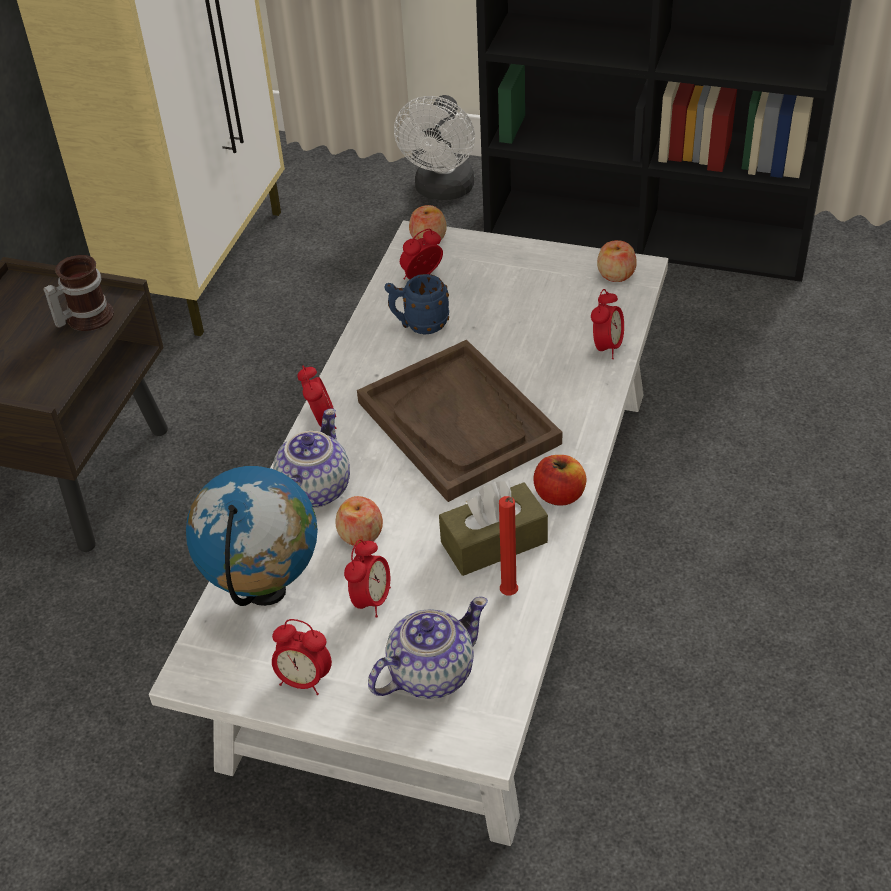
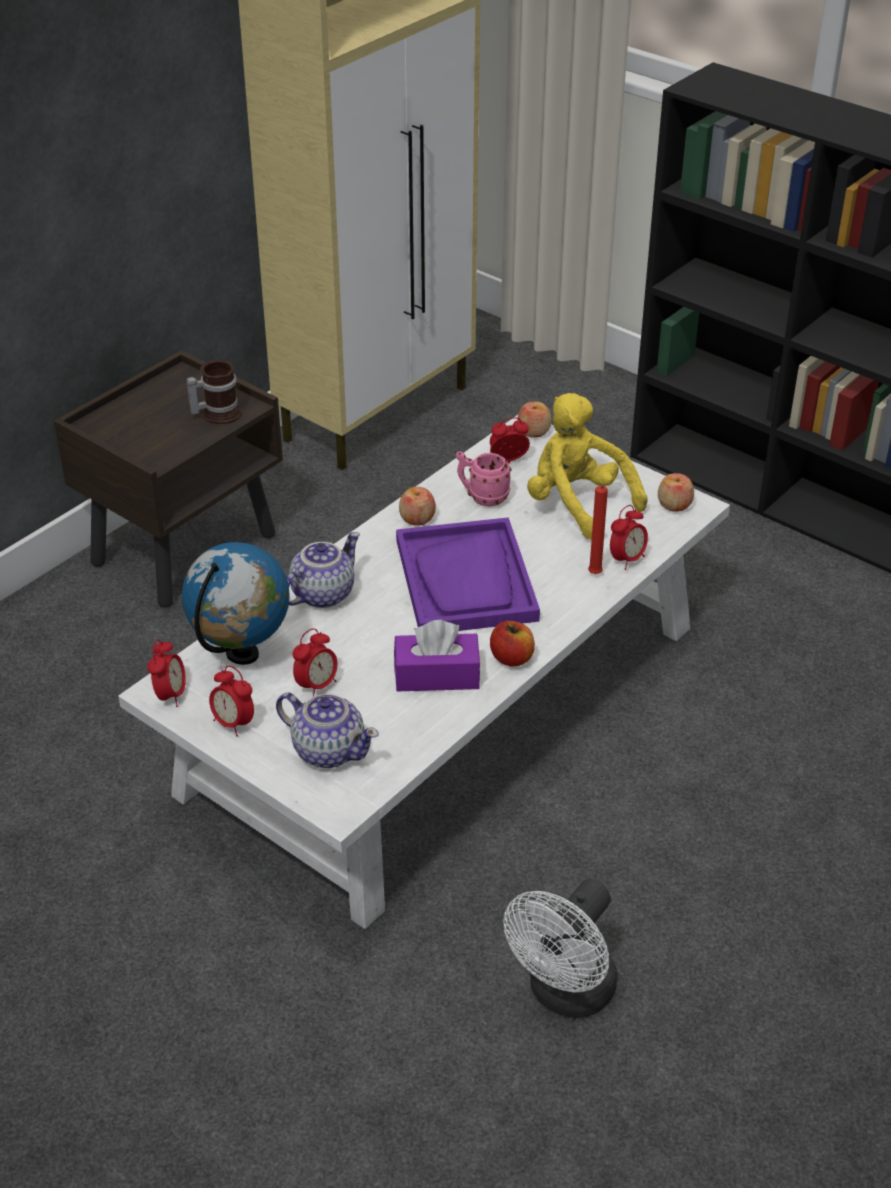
camera: 20 degrees right, 5 degrees down
(321, 420) = (359, 546): alarm clock -> alarm clock (170, 695)
(360, 534) = (338, 637): apple -> apple (417, 518)
(419, 325) = (482, 497): blue mug -> pink mug
(430, 673) = (328, 750): teapot -> teapot turned 45 degrees clockwise
(442, 191) = (616, 408): white fan -> white fan (565, 994)
(458, 423) = (466, 580): brown tray -> purple tray
(494, 542) = (437, 675): brown tissue box -> purple tissue box
(509, 595) = (424, 717): red candle -> red candle (594, 575)
(521, 304) = (577, 505): none -> yellow plush toy

